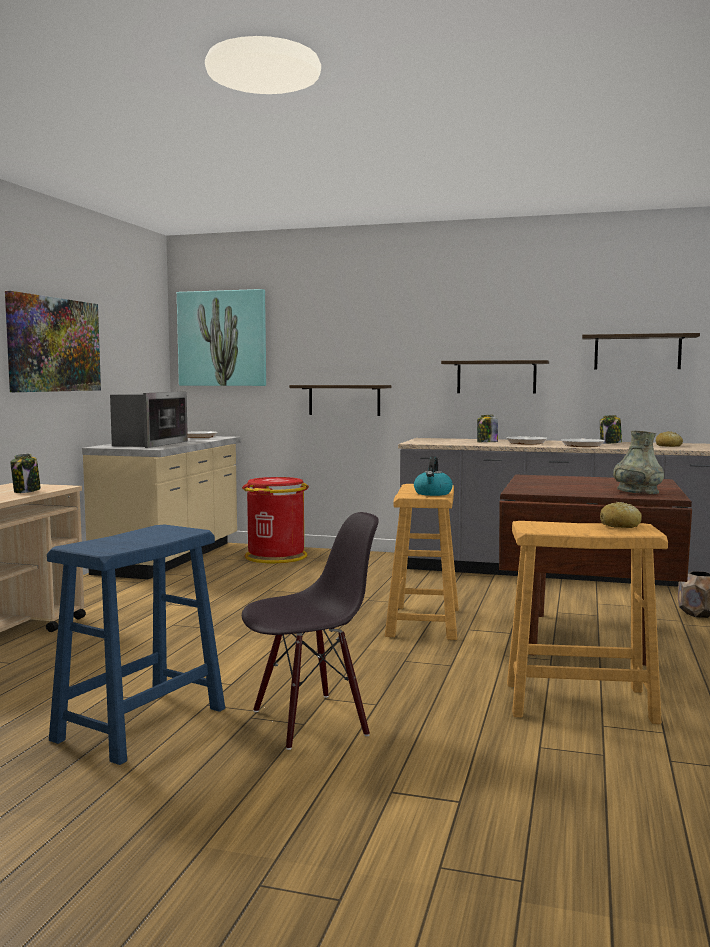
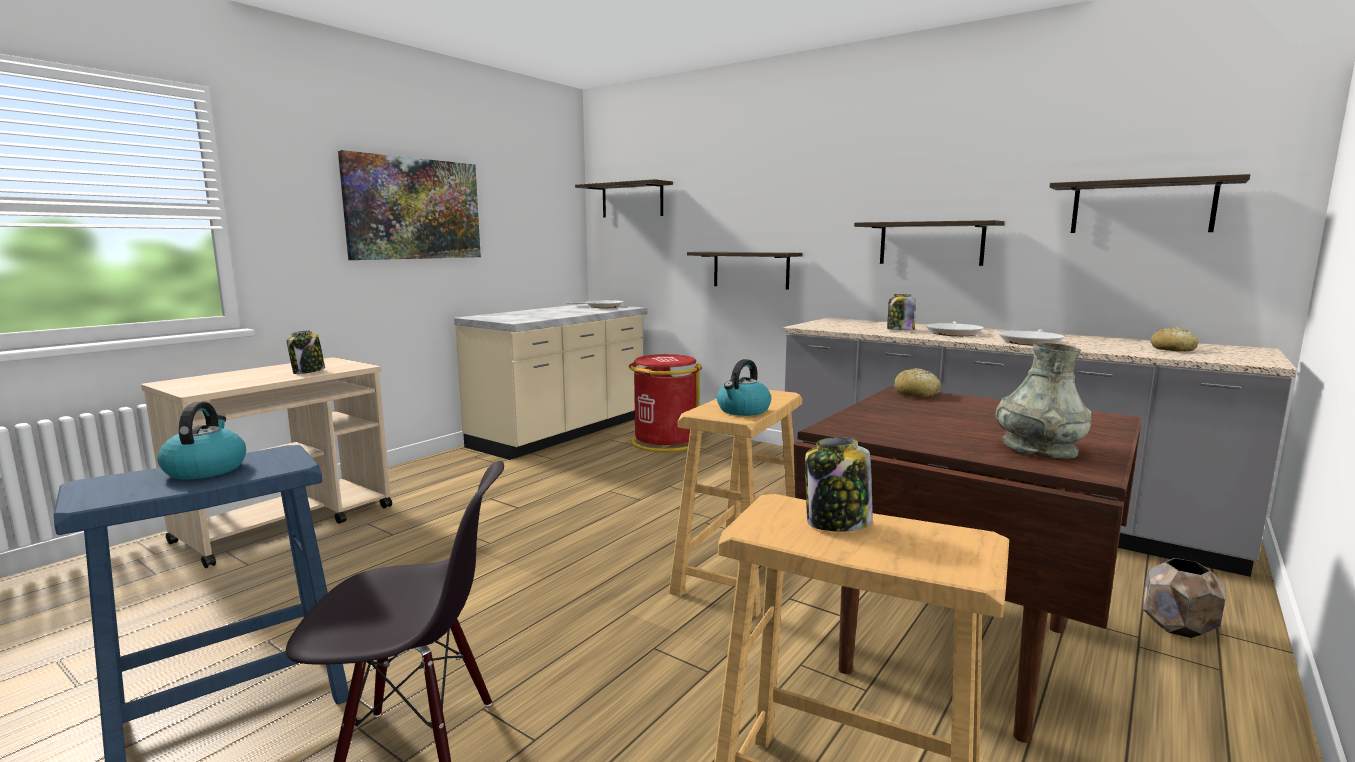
camera: 20 degrees right, 5 degrees up
(134, 537) = (205, 469): none -> kettle
(149, 444) = (528, 315): microwave -> none
(222, 338) = (632, 200): picture -> shelf
(610, 443) = (1080, 339): jar -> jar (837, 523)
(620, 525) = (938, 536): bread -> bread (916, 394)

